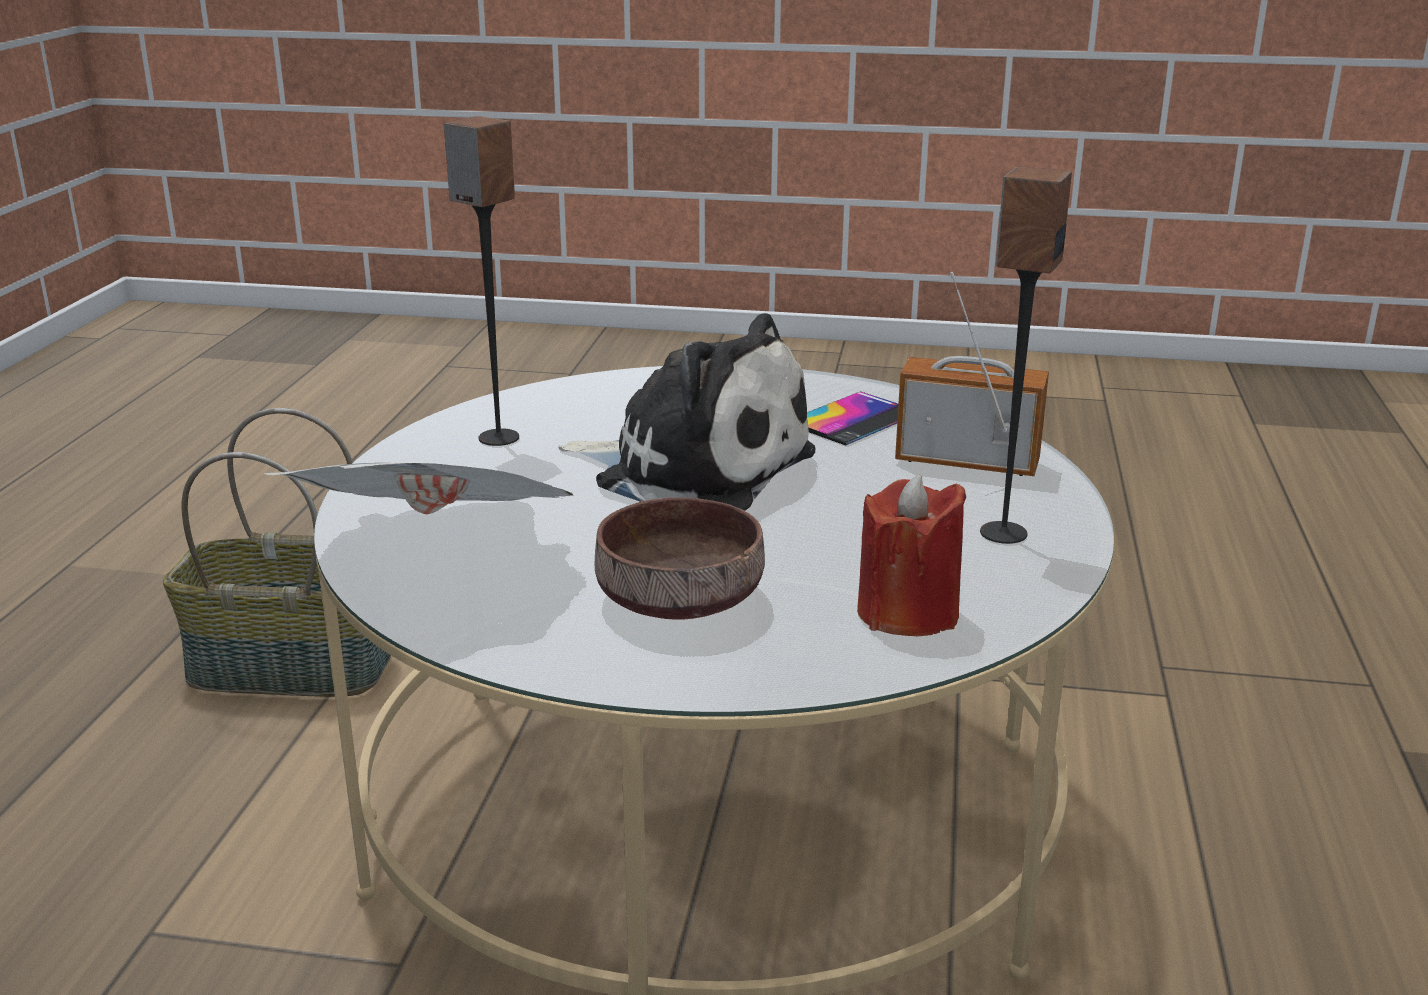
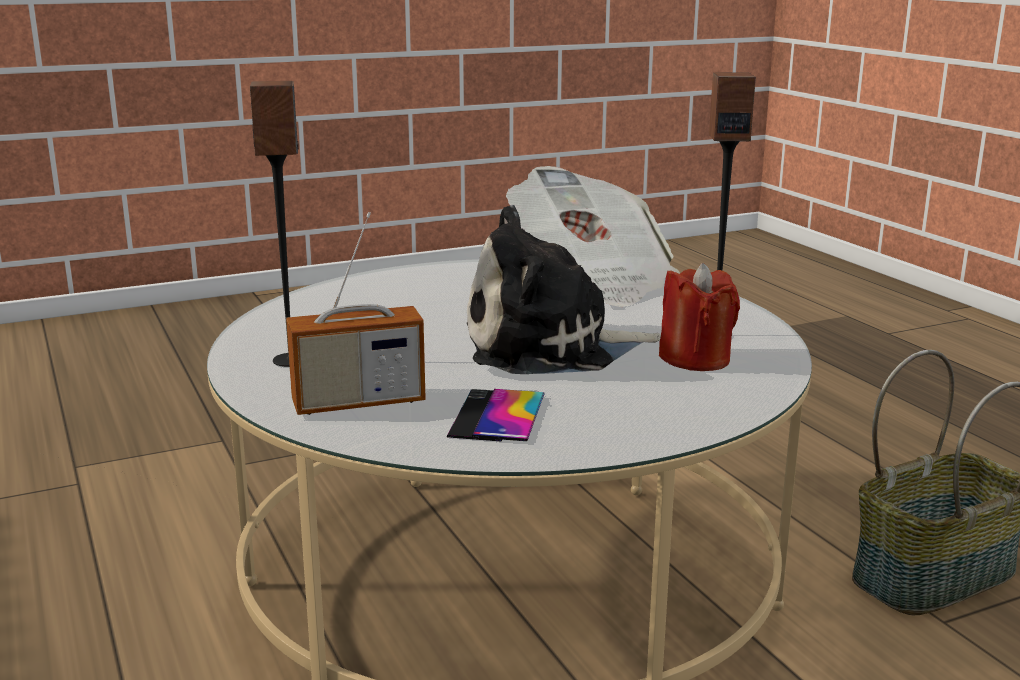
camera: 145 degrees right, 5 degrees down
(678, 598) = (444, 293): brown bowl -> none
(907, 613) = (317, 312): red candle -> red candle (695, 359)

